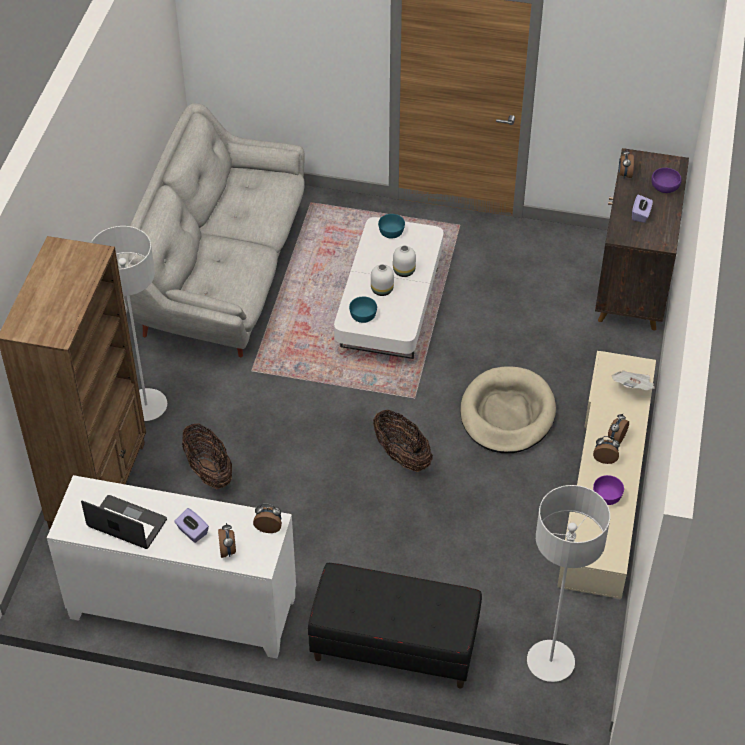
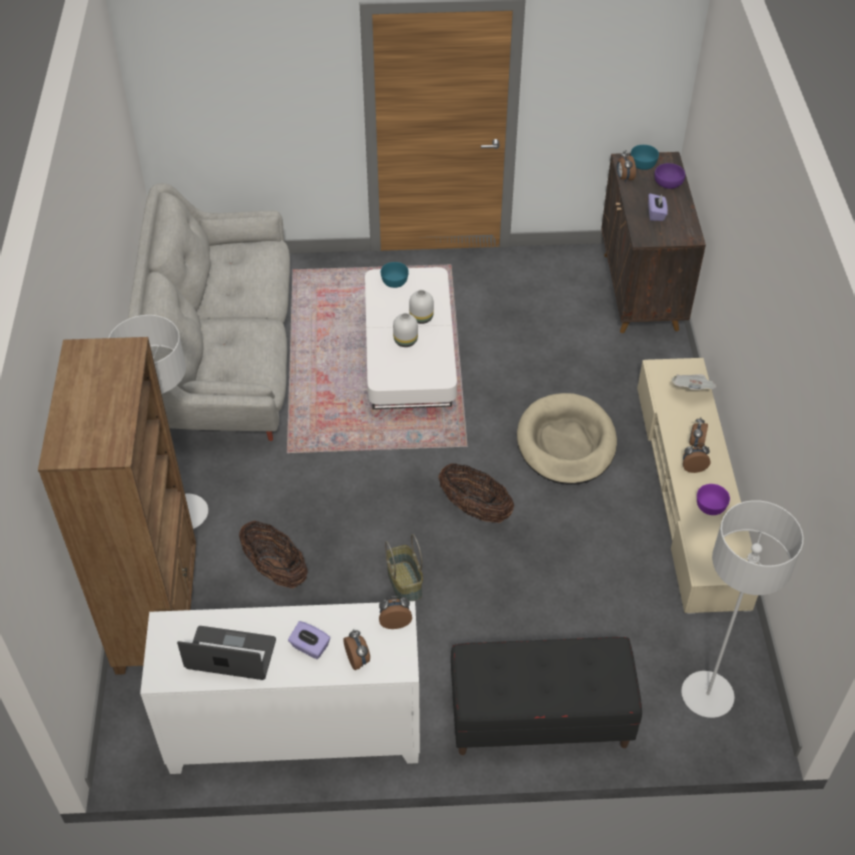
camera: 15 degrees left, 0 degrees up
(317, 506) = (405, 582): none -> basket
(362, 315) = (395, 371): turquoise bowl -> turquoise bowl (642, 164)

